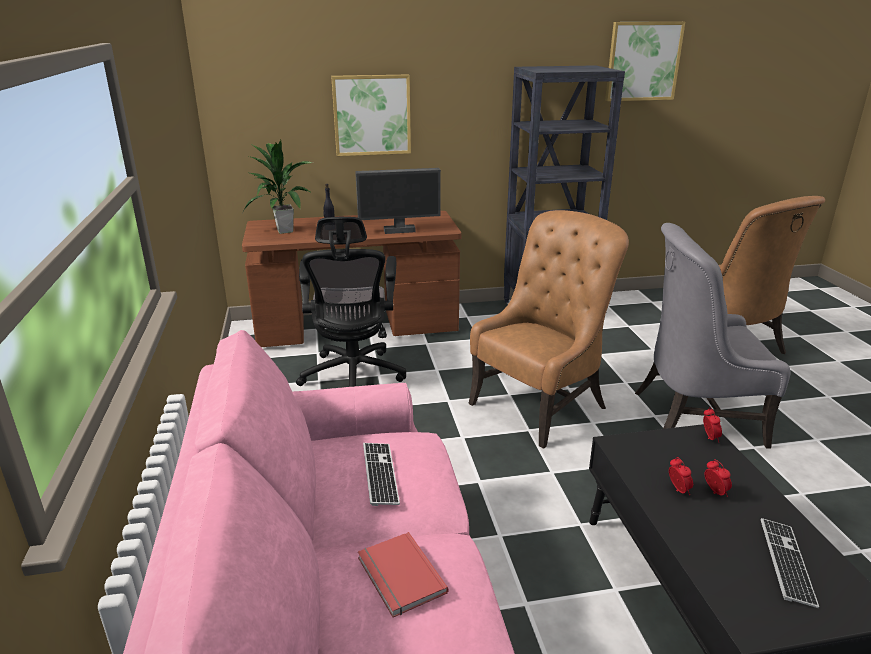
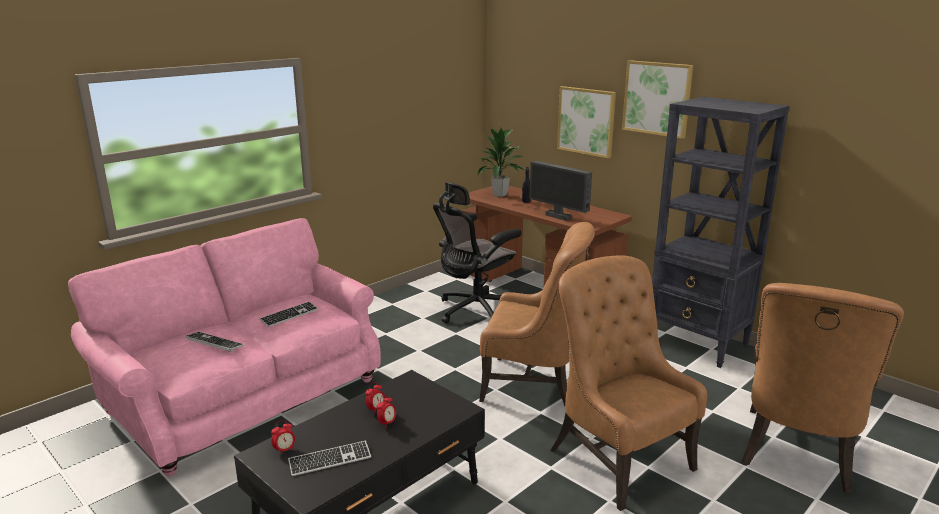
camera: 55 degrees right, 5 degrees down
(399, 577) = (214, 342): red book -> keyboard
(643, 61) = (850, 108): picture -> picture (657, 98)
(695, 417) = (618, 459): grey chair -> brown chair
(709, 438) = (458, 410): alarm clock -> alarm clock (284, 450)

